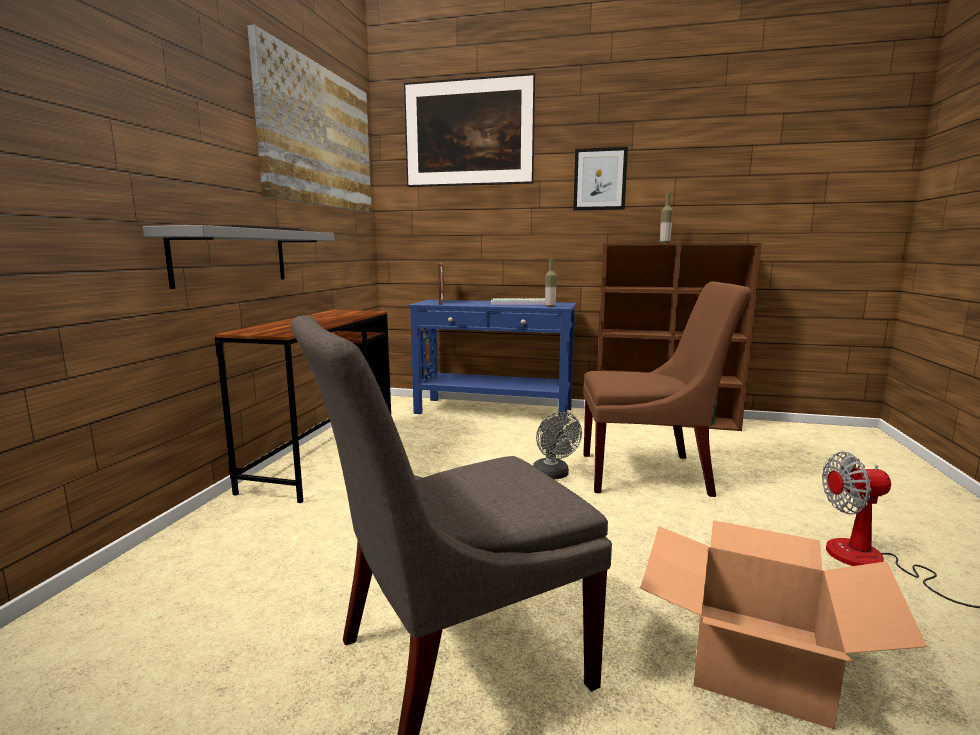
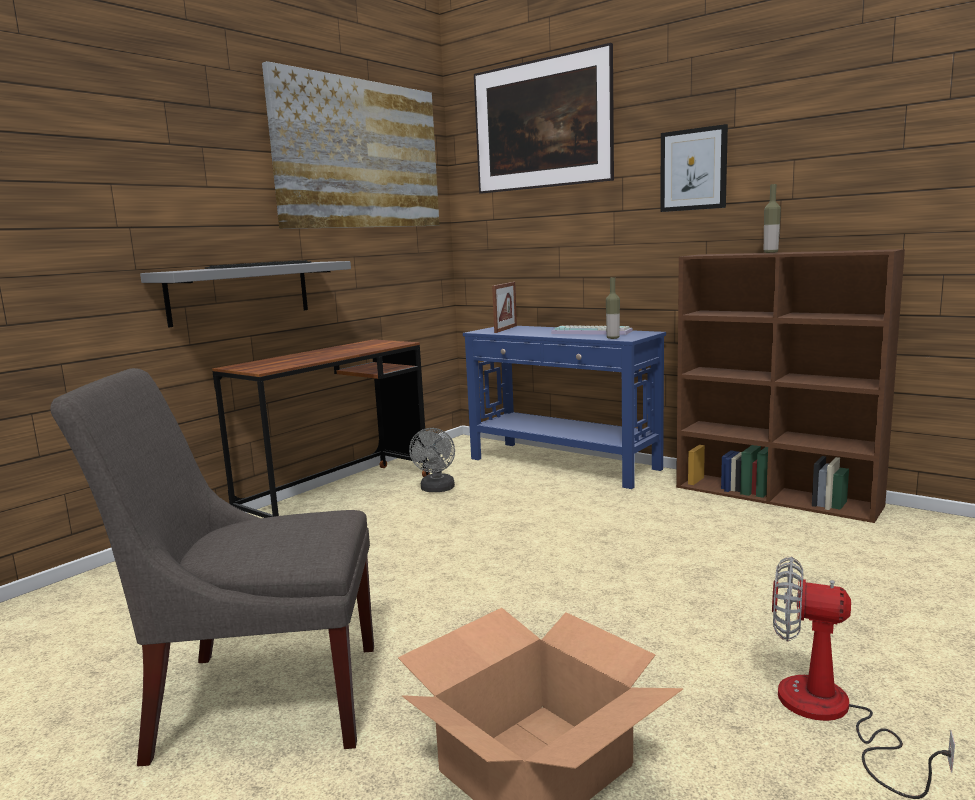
camera: 25 degrees right, 0 degrees up
(553, 475) = (545, 546): grey fan -> grey fan (437, 489)
(651, 474) = (665, 561): brown chair -> none

